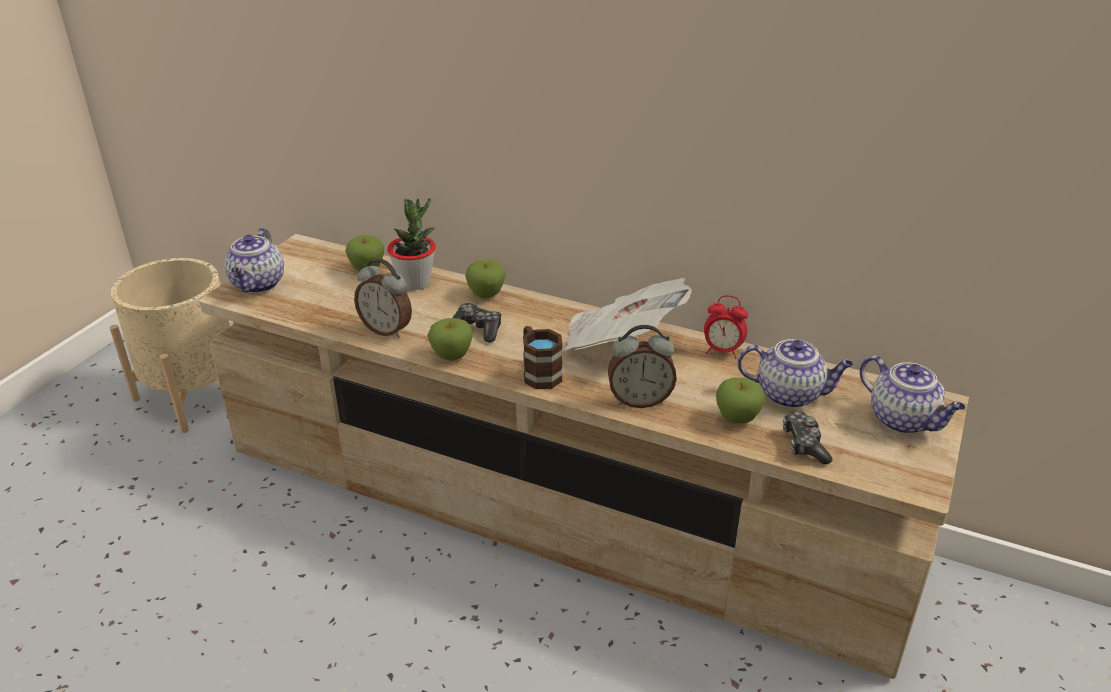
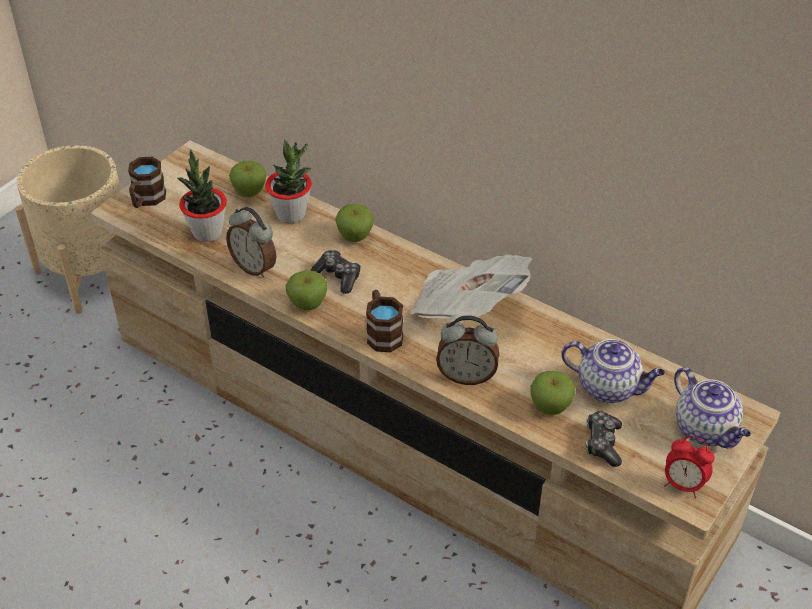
camera: 10 degrees right, 10 degrees up
(258, 285) = (146, 200): teapot -> brown mug
(329, 305) = (207, 232): none -> potted plant
(722, 351) = (561, 331): alarm clock -> alarm clock (683, 485)

